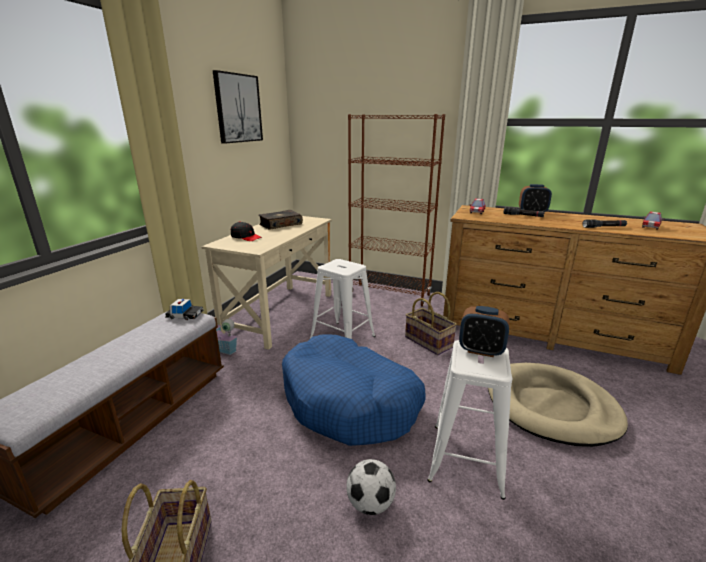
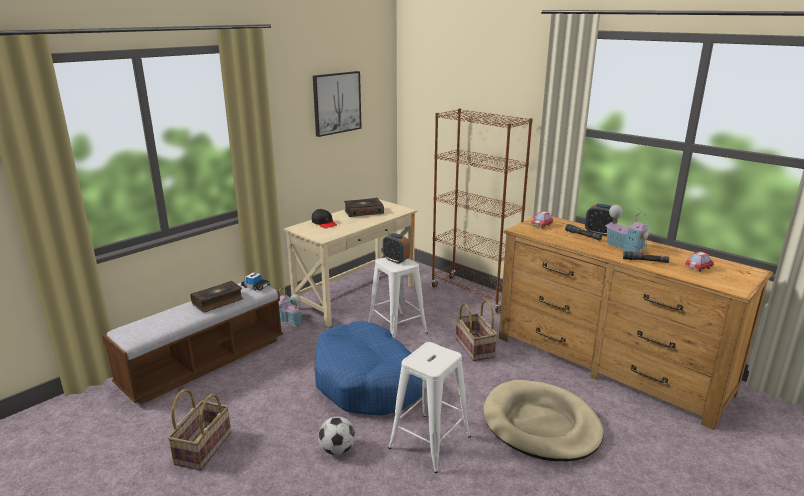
camera: 20 degrees right, 0 degrees up
(142, 341) = (218, 301): none -> book
(481, 350) = (437, 352): alarm clock -> alarm clock (396, 260)
(570, 220) = (625, 247): none -> toy house

